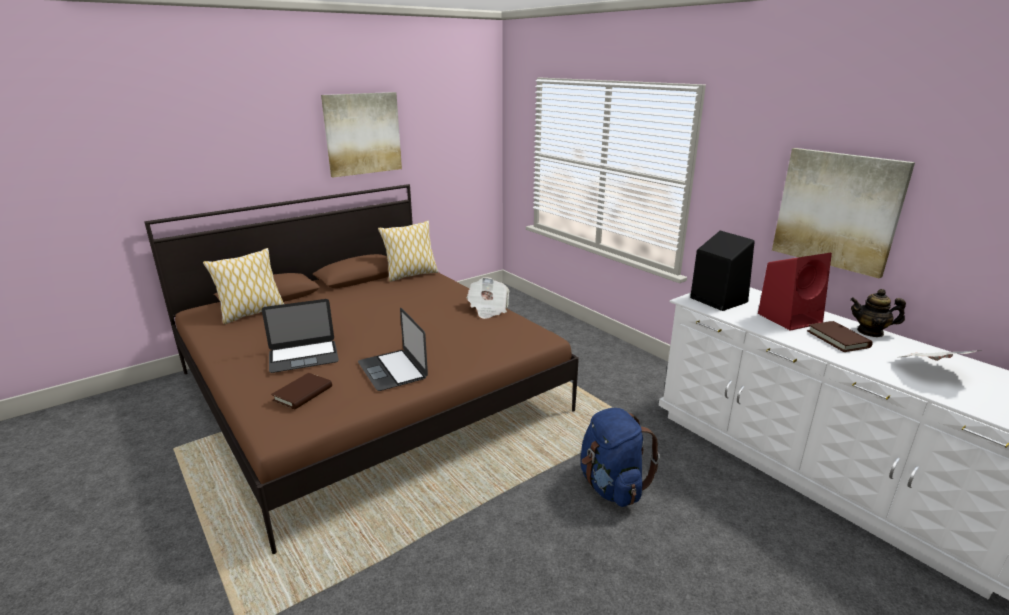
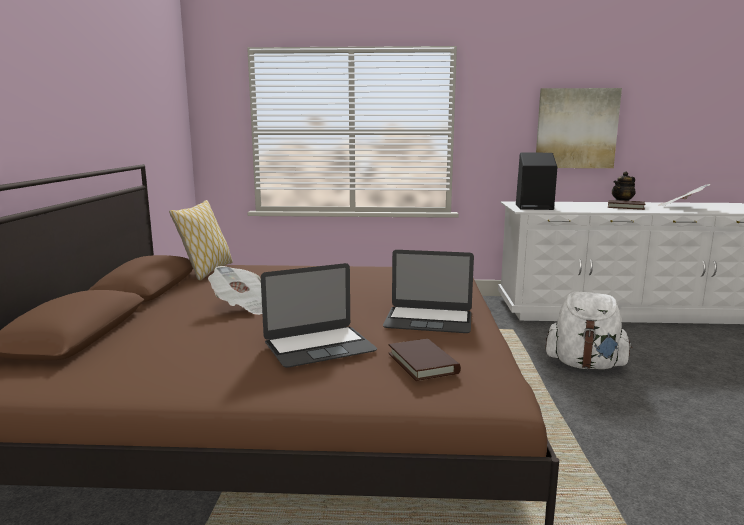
camera: 50 degrees left, 10 degrees down
(251, 313) = (99, 352): pillow -> none
(303, 356) = (319, 346): laptop -> laptop turned 45 degrees clockwise
(362, 134) = (96, 89): picture -> none
(488, 309) = (360, 269): newspaper -> newspaper (243, 306)
(611, 486) = (585, 365): blue backpack -> white backpack
(790, 318) = (584, 206): red speaker -> none

